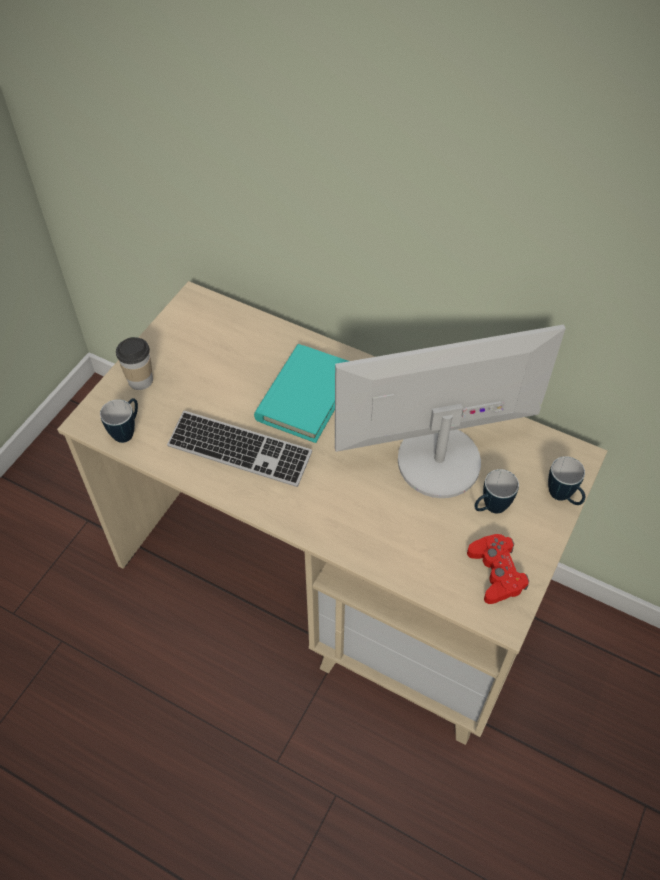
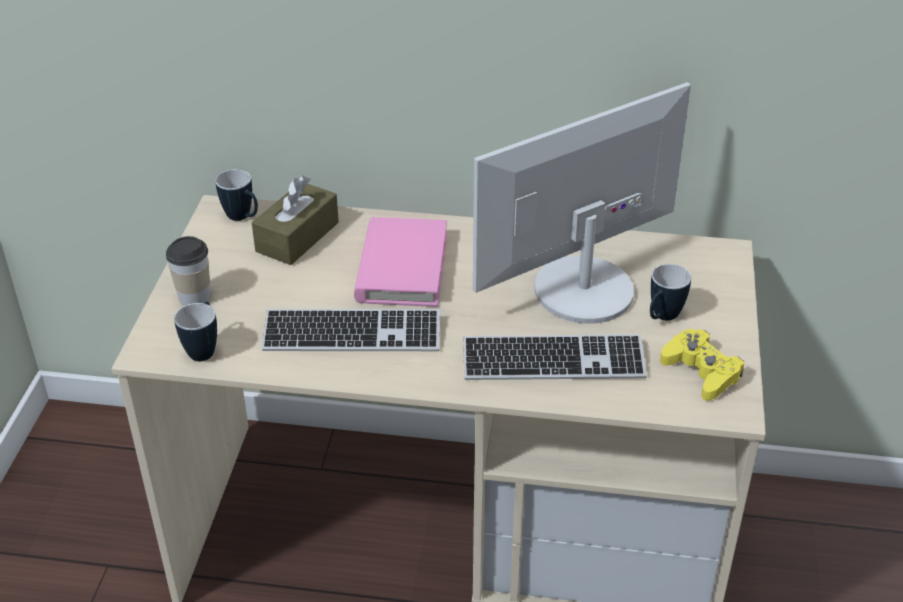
camera: 20 degrees left, 15 degrees down
(239, 343) = (297, 237): none -> brown tissue box
(306, 396) = (402, 268): turquoise book -> pink book
(381, 525) = (553, 362): none -> keyboard
(496, 572) = (701, 371): red game controller -> yellow game controller
(563, 497) = (731, 290): mug -> mug (243, 218)

